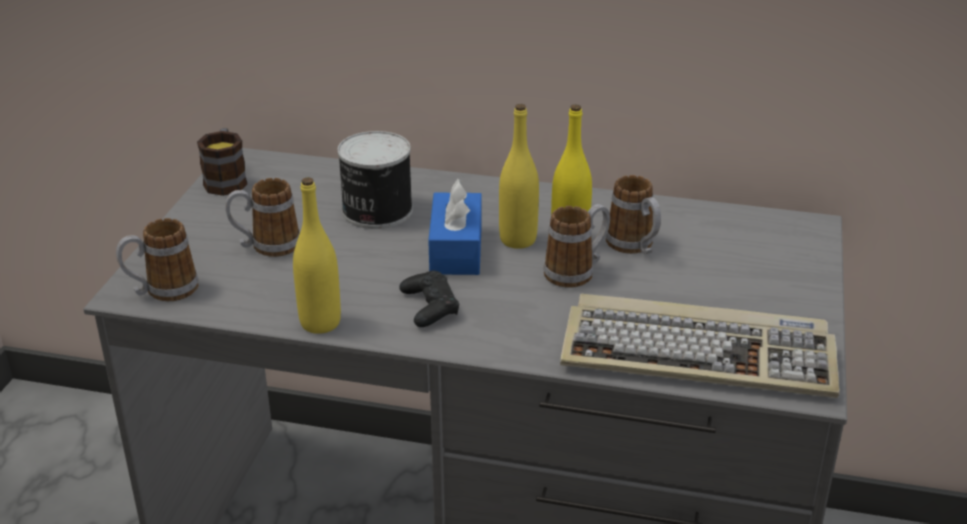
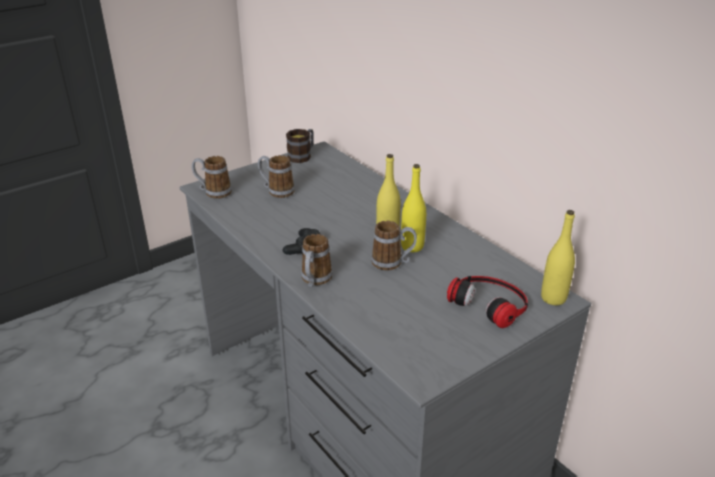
camera: 40 degrees right, 0 degrees up
(320, 323) = (250, 232): yellow bottle -> yellow bottle (553, 298)
(375, 211) = (343, 194): can -> none
(456, 249) = (352, 227): blue tissue box -> none
(634, 247) = (440, 264): mug -> mug (315, 280)
(700, 353) = (392, 331): keyboard -> none
(750, 265) = (490, 303): none -> headphones

